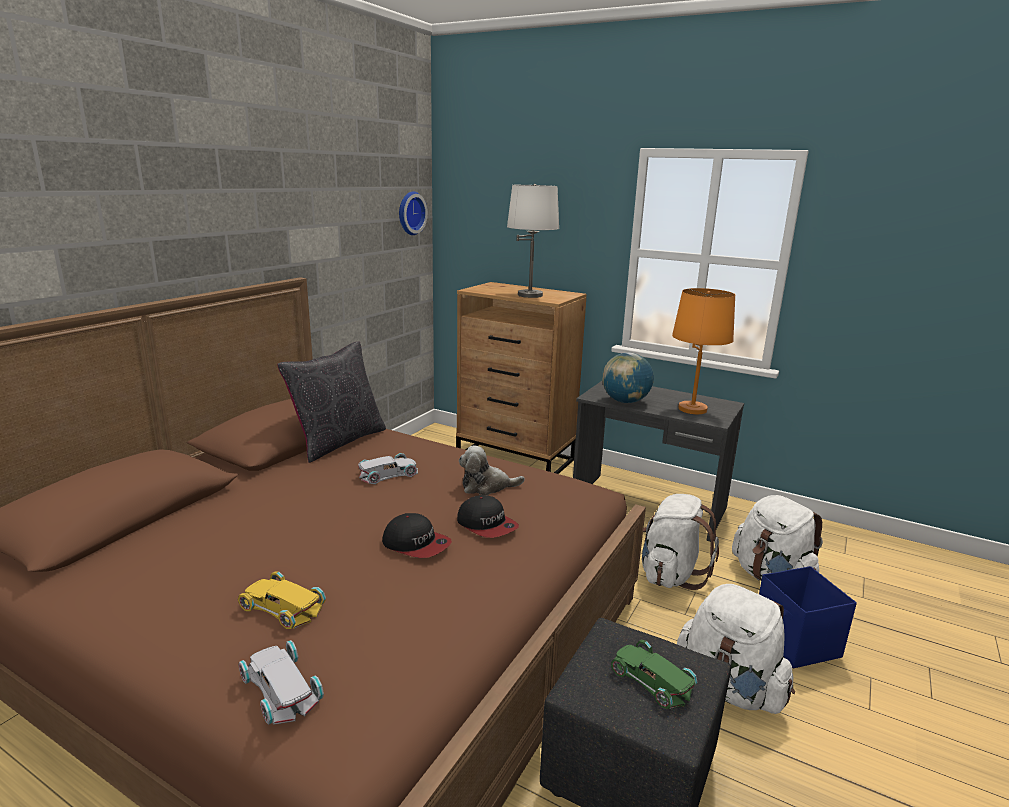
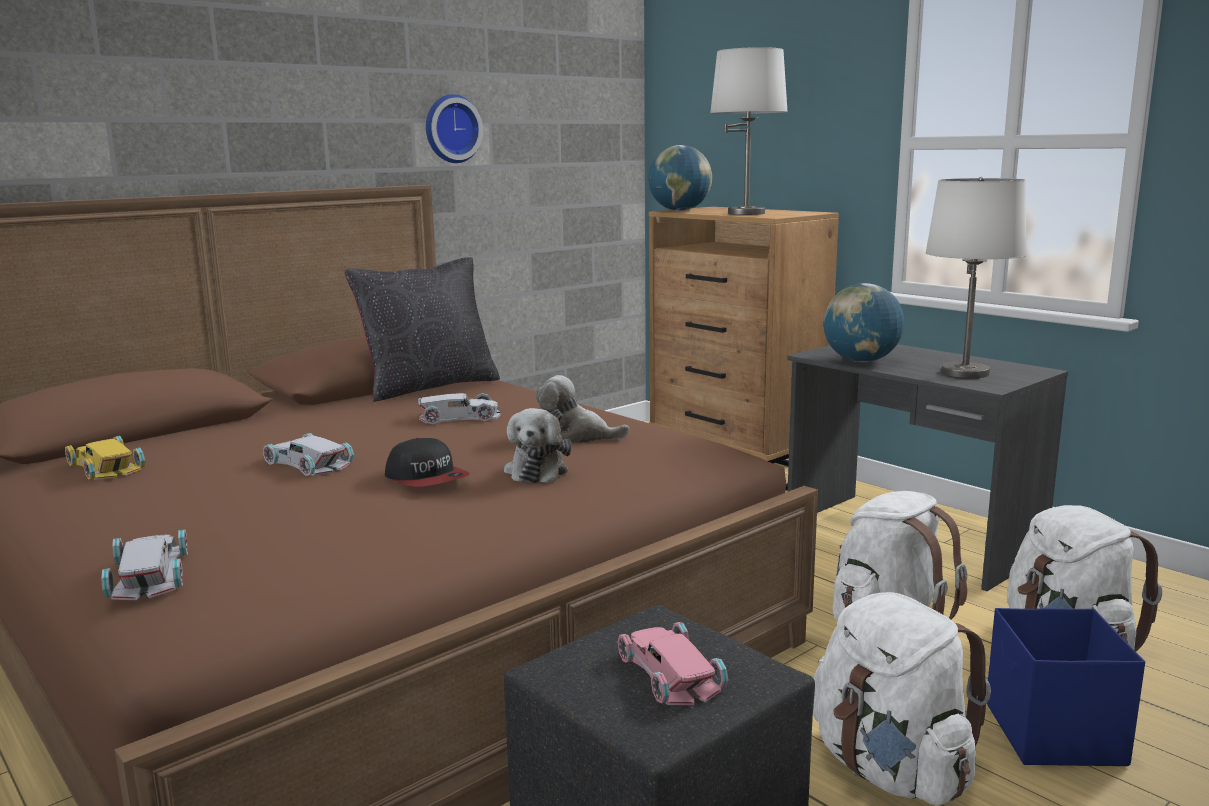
camera: 20 degrees right, 5 degrees down
(282, 605) = (218, 511): yellow toy car -> yellow toy car (107, 466)
(312, 539) = (309, 463): none -> white toy car
(409, 213) = (604, 114): wall clock -> wall clock (451, 129)
(478, 289) = (680, 210): none -> globe
(487, 525) = (537, 470): cap -> plush toy
(652, 678) = (671, 672): green toy car -> pink toy car
(693, 409) = (966, 373): orange table lamp -> white table lamp

